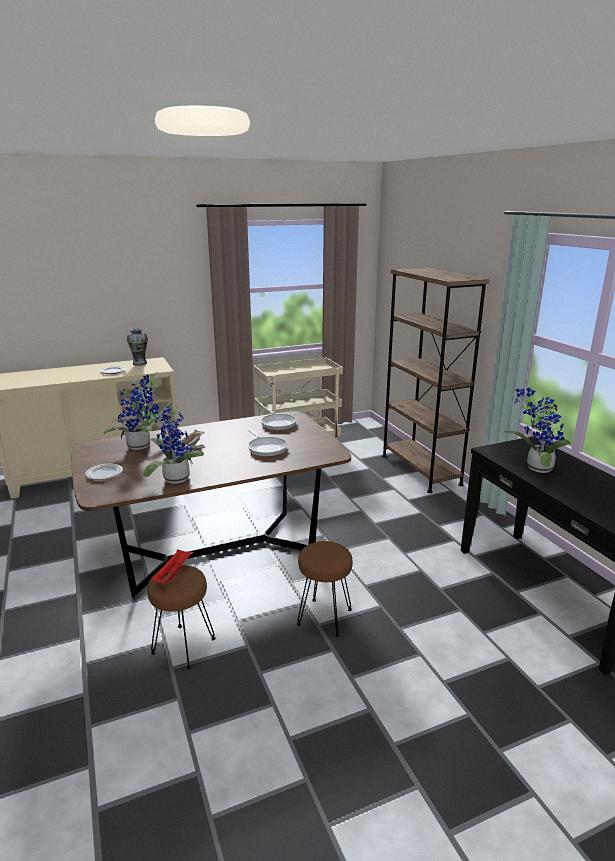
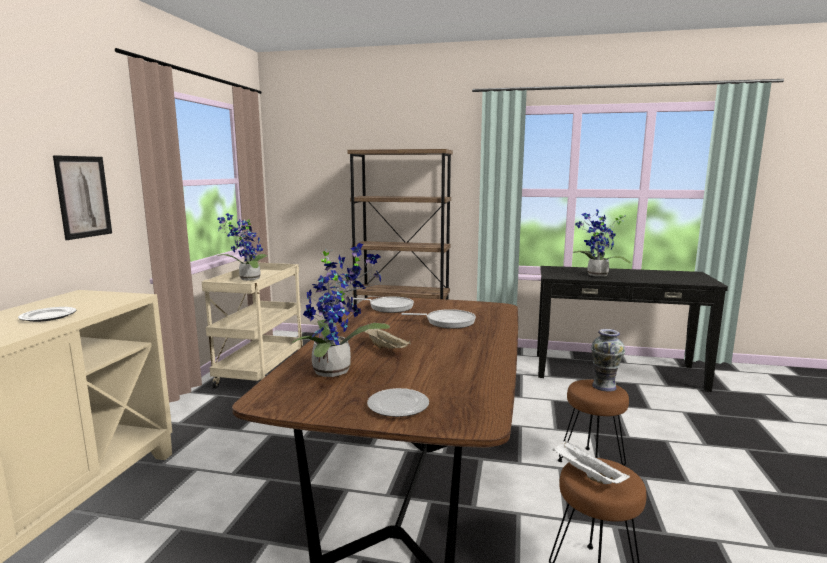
camera: 55 degrees left, 10 degrees down
(140, 363) = (64, 301): vase -> vase (603, 386)
(173, 301) = (83, 197): none -> picture
(173, 478) = (472, 370): potted plant -> potted plant (247, 279)
(173, 573) = (586, 474): red tray -> white tray

